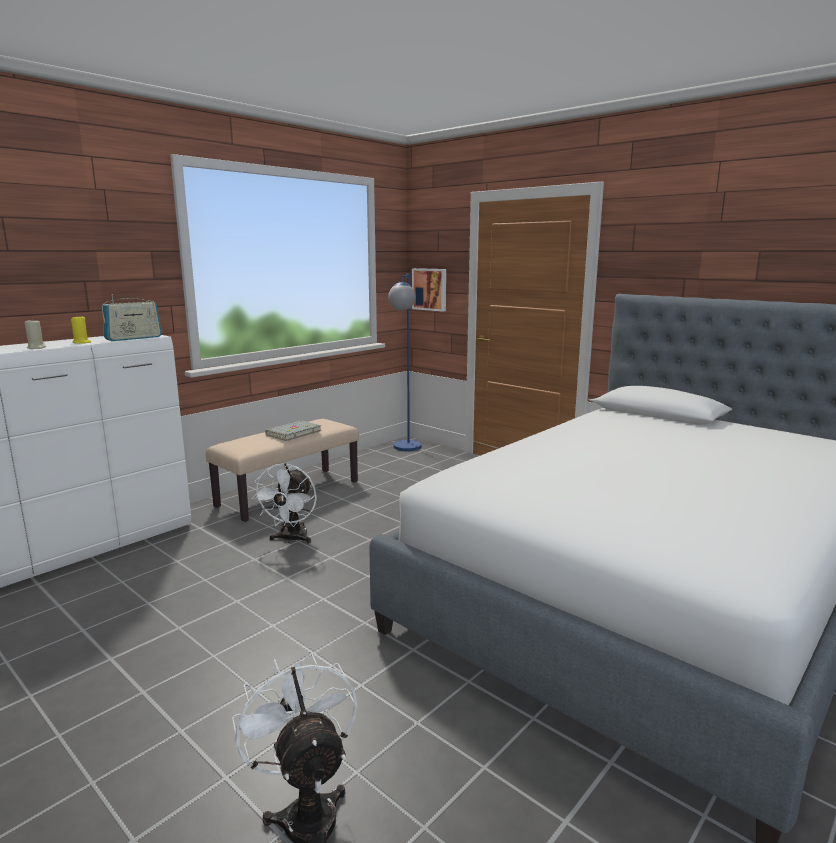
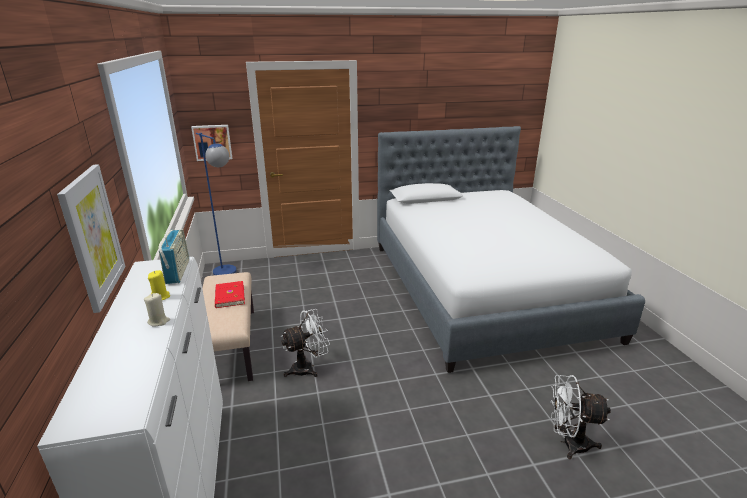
camera: 55 degrees left, 10 degrees up
(61, 276) = (93, 236): none -> picture
(291, 539) = (307, 368): white fan -> white fan turned 75 degrees counterclockwise
(293, 433) = (229, 296): grey book -> red book

